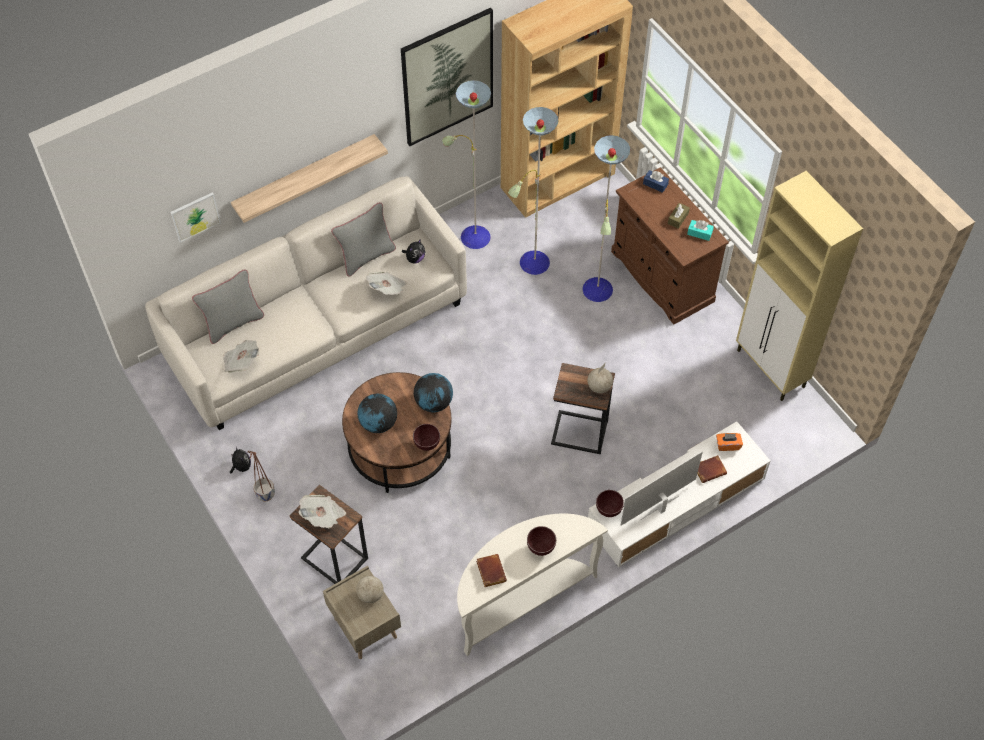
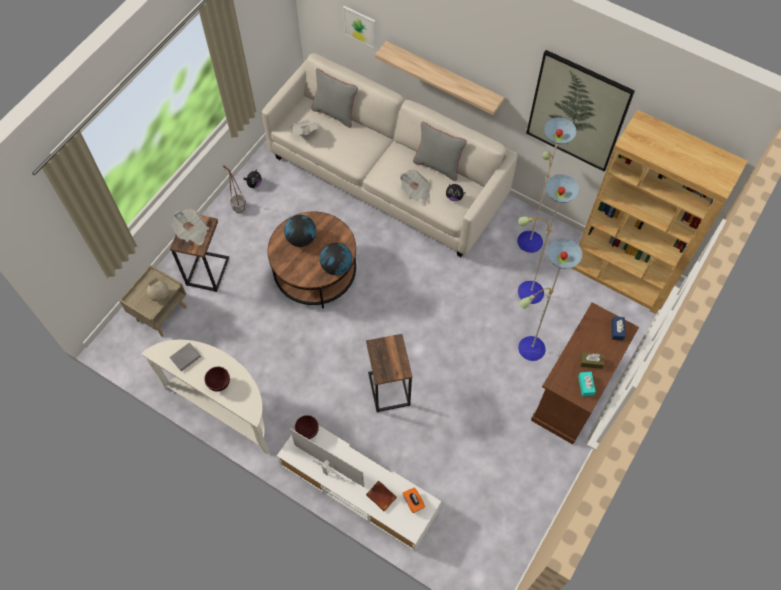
camera: 65 degrees right, 5 degrees up
(426, 445) = (298, 277): brown bowl -> none
(490, 571) = (186, 357): brown book -> grey book
(599, 387) = (392, 370): globe -> none
(771, 369) = (529, 517): beige cabinet -> none

